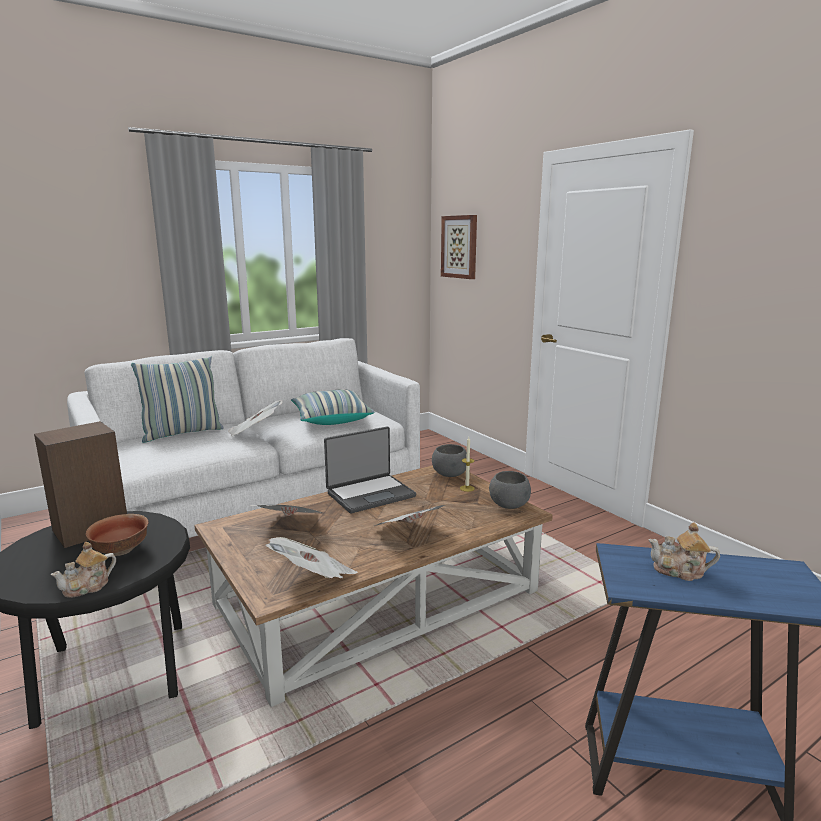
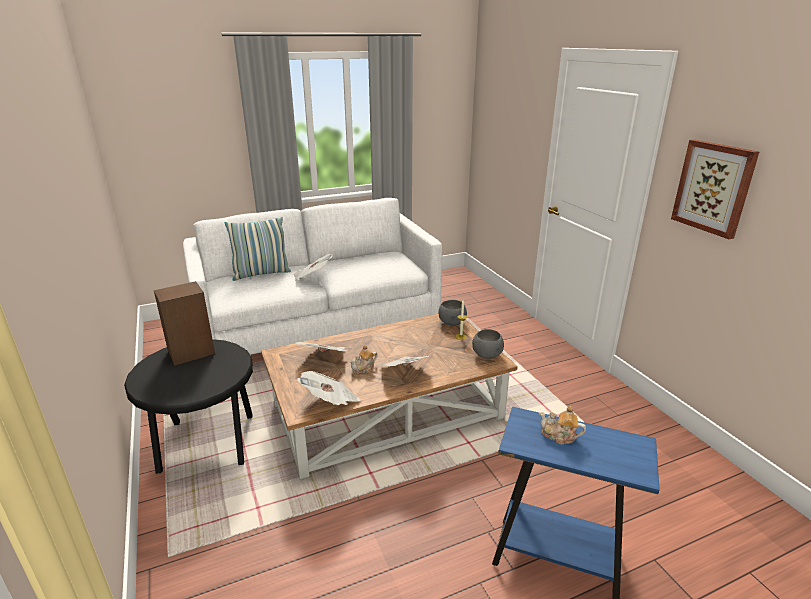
camera: 10 degrees right, 10 degrees up
(88, 587) = (185, 396): teapot -> teapot (364, 369)
(122, 551) = (208, 371): bowl -> none
(331, 419) = (372, 267): pillow -> none
(370, 494) = (387, 335): laptop -> none
(460, 247) = (494, 118): picture -> picture (713, 187)

